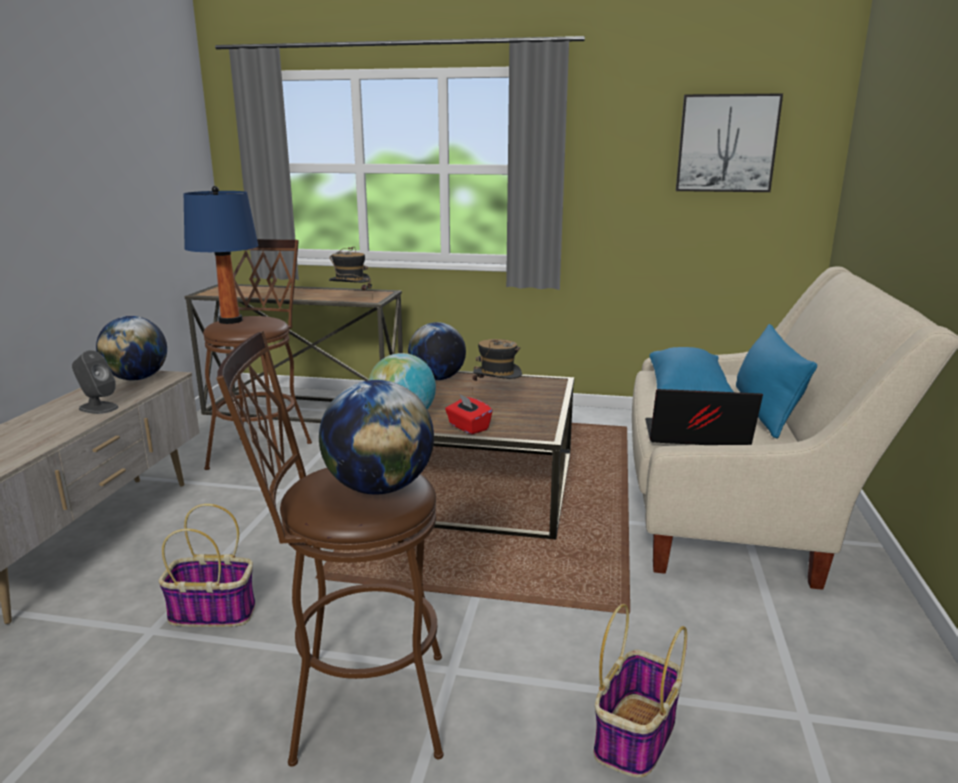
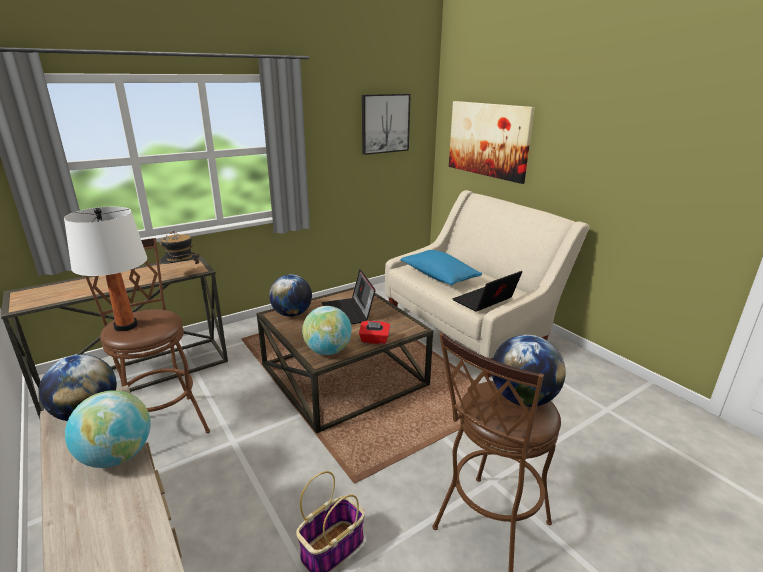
camera: 45 degrees left, 5 degrees up
(98, 408) = (117, 456): grey speaker -> globe
(230, 321) = (126, 326): blue table lamp -> white table lamp
(497, 396) = (348, 312): hat -> laptop
(635, 737) = (585, 456): basket -> none
(764, 411) = (481, 275): blue pillow -> none
(888, 170) = (488, 140): none -> picture

